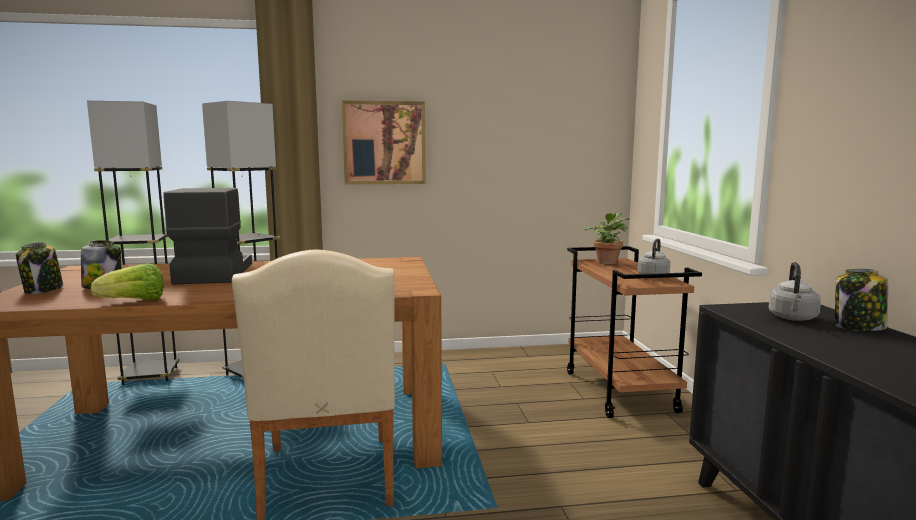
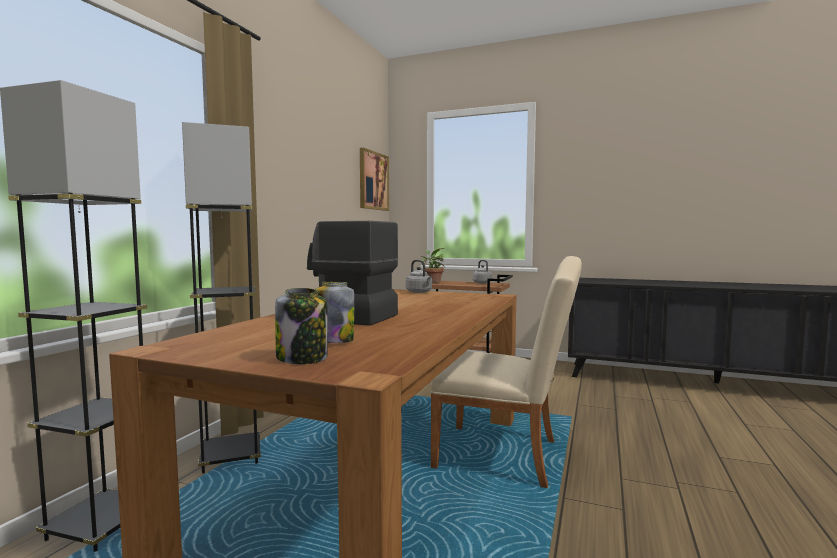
camera: 60 degrees left, 5 degrees down
(134, 301) = (438, 334): lettuce -> none
(384, 143) = (283, 192): picture -> picture (373, 181)
(793, 318) = (603, 280): grey kettle -> grey kettle (420, 292)
(858, 327) = (620, 279): jar -> none

